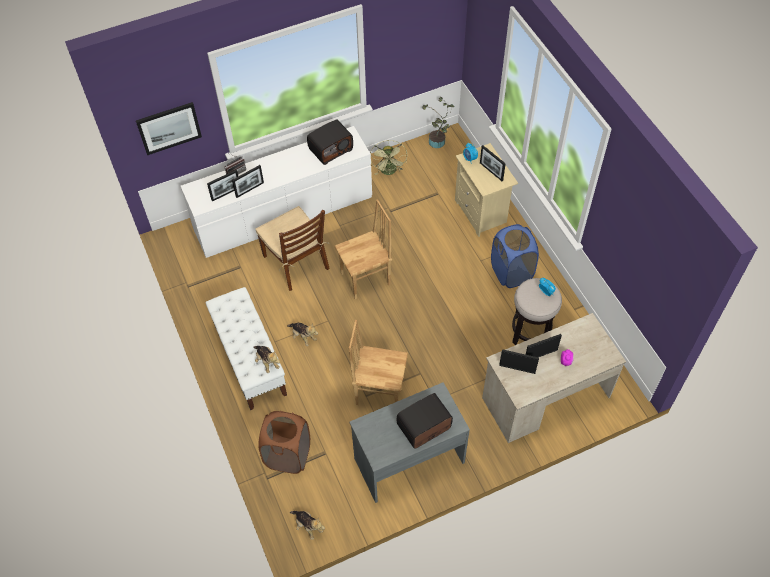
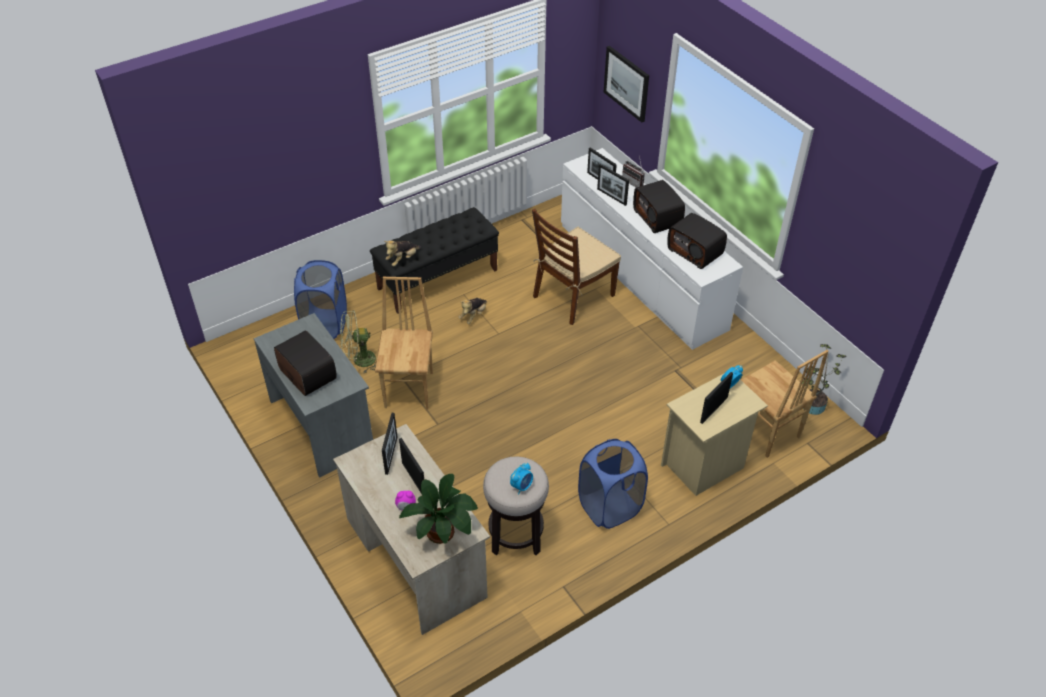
camera: 80 degrees right, 10 degrees down
(250, 360) = (438, 279): white bench -> black bench
(284, 164) = (658, 217): none -> radio
(288, 455) = (325, 324): brown laundry basket -> blue laundry basket
(308, 526) = (245, 351): plush toy -> none
(366, 279) = (563, 359): brown chair -> brown chair (765, 431)
(389, 172) = (740, 362): green fan -> green fan (359, 361)
(588, 340) = (443, 531): none -> potted plant

